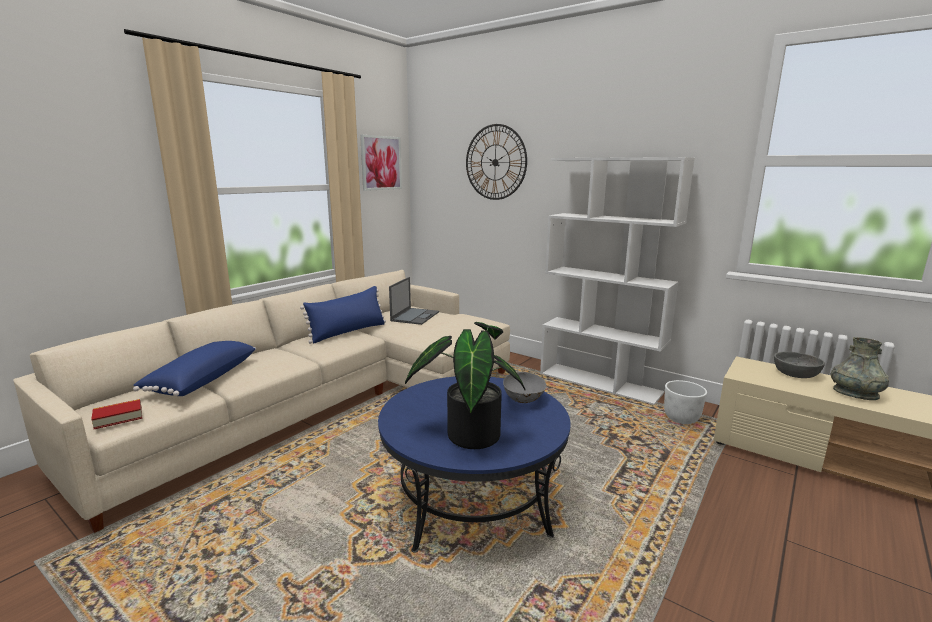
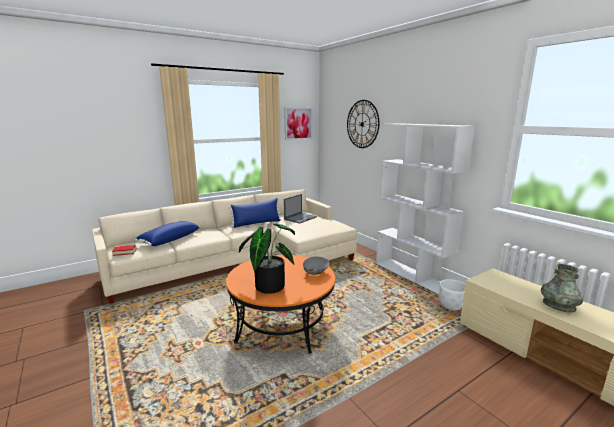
camera: 20 degrees right, 0 degrees up
(472, 499) = (282, 325): blue coffee table -> orange coffee table
(795, 374) = (525, 286): grey bowl -> none

